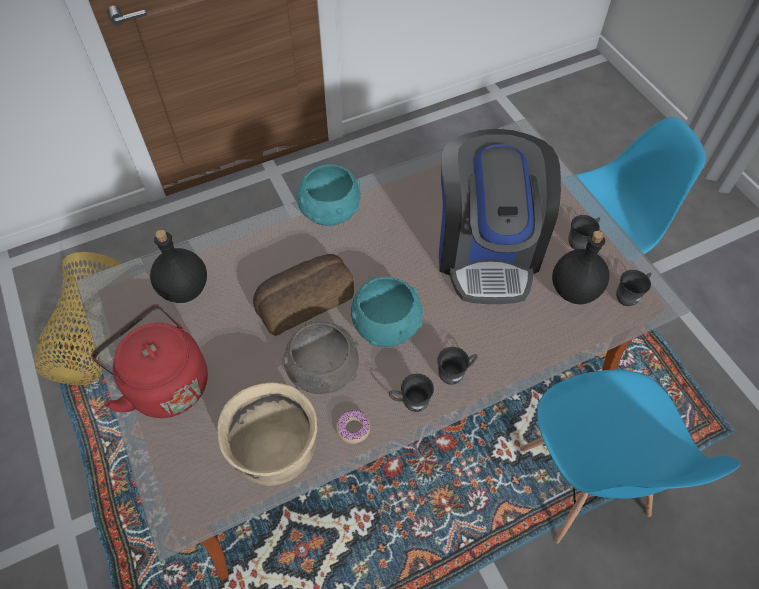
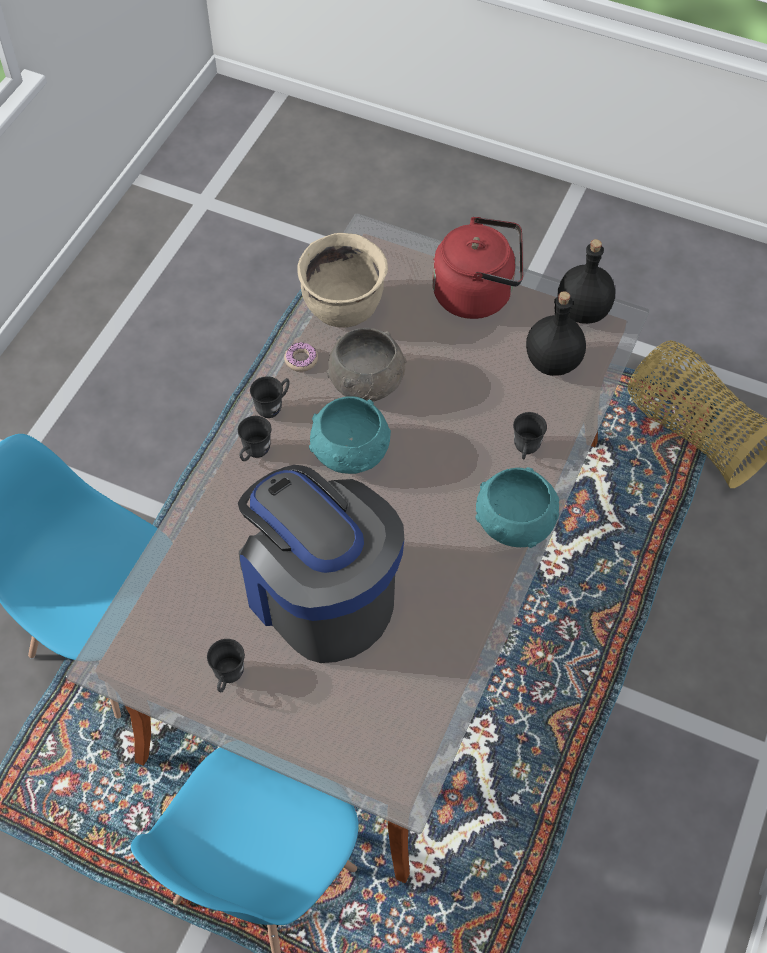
camera: 140 degrees right, 0 degrees up
(304, 301) = (442, 423): bread -> none
(573, 290) = (199, 610): black bottle -> black bottle (583, 311)
(629, 296) = (137, 645): grey mug -> grey mug (525, 450)

